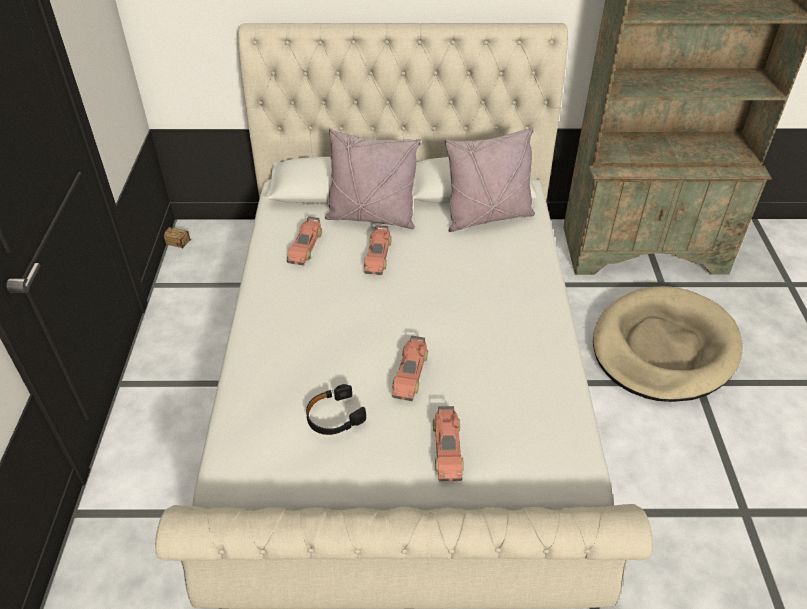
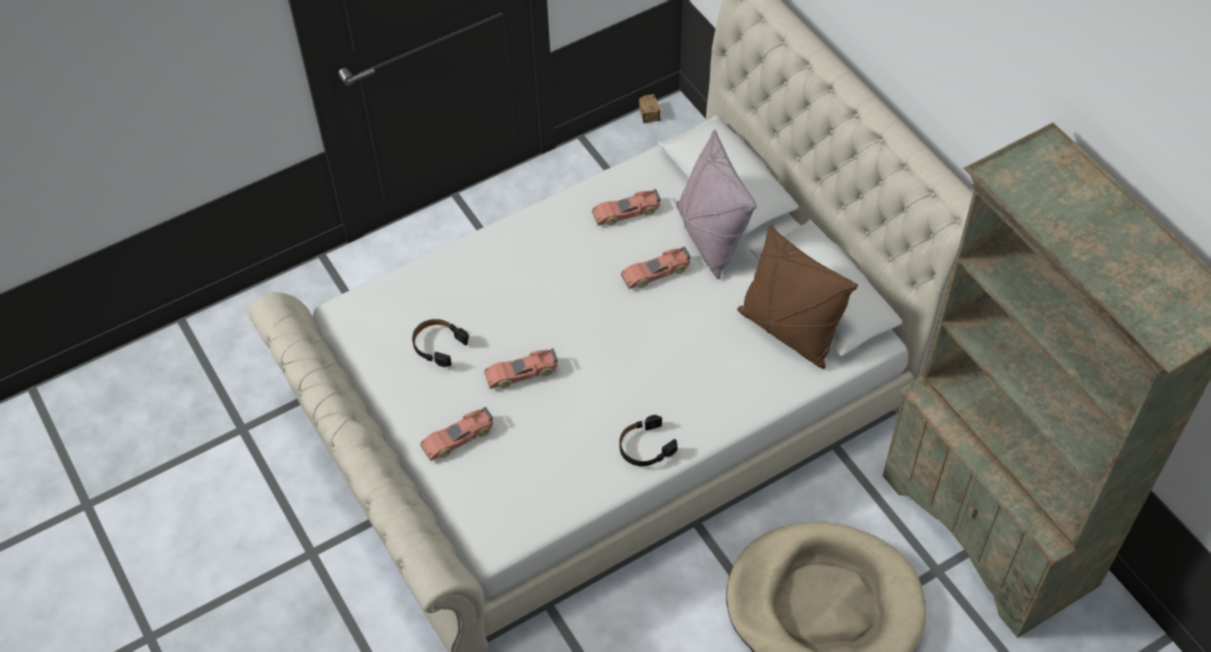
camera: 60 degrees right, 10 degrees up
(488, 217) = (788, 331): purple pillow -> brown pillow
(540, 331) = (645, 447): none -> black headphones

